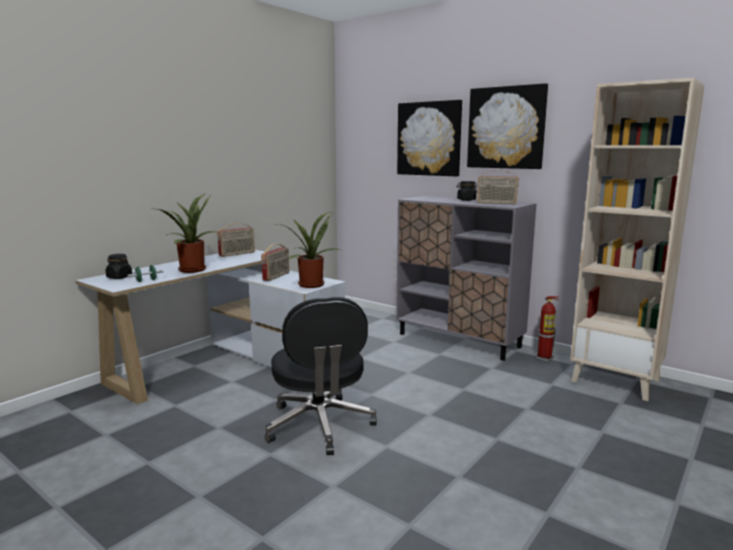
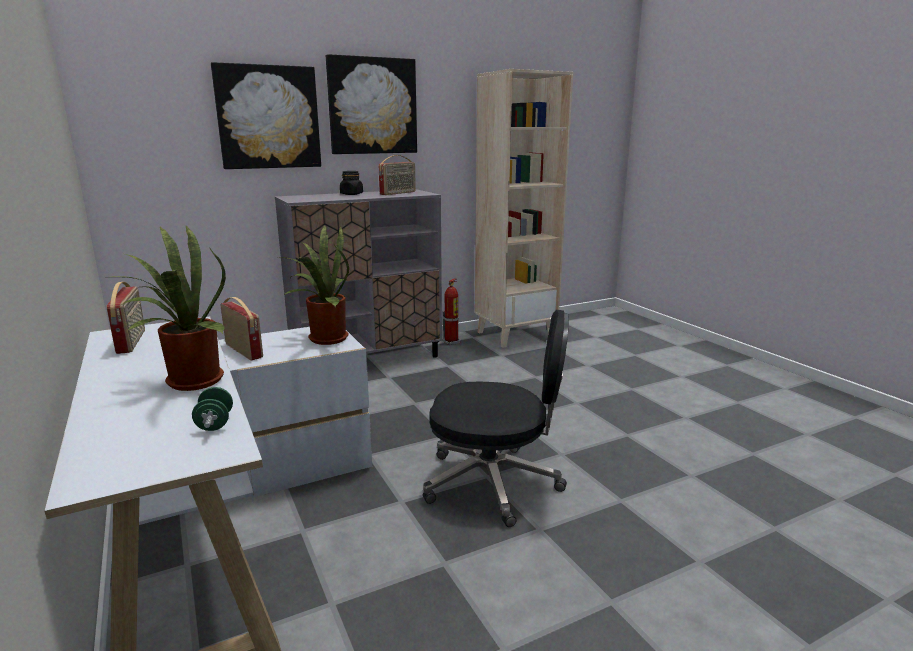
camera: 65 degrees left, 5 degrees up
(119, 277) = (129, 450): black jar -> none

